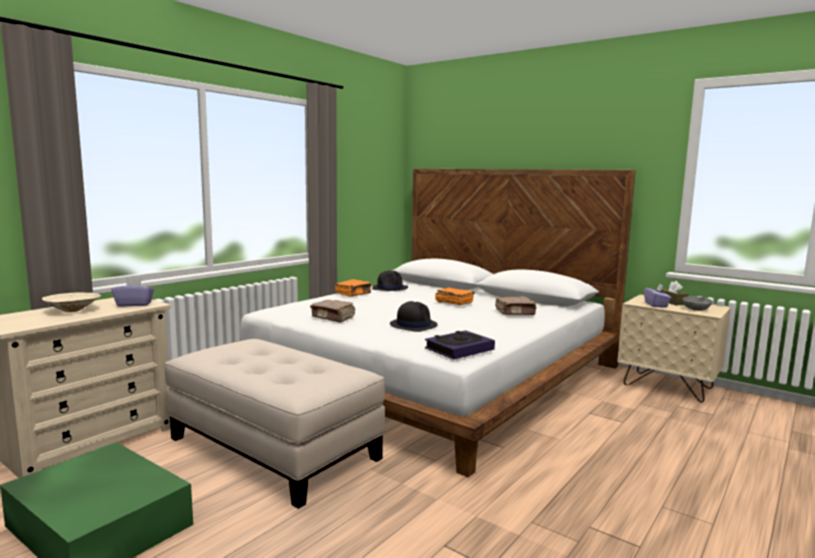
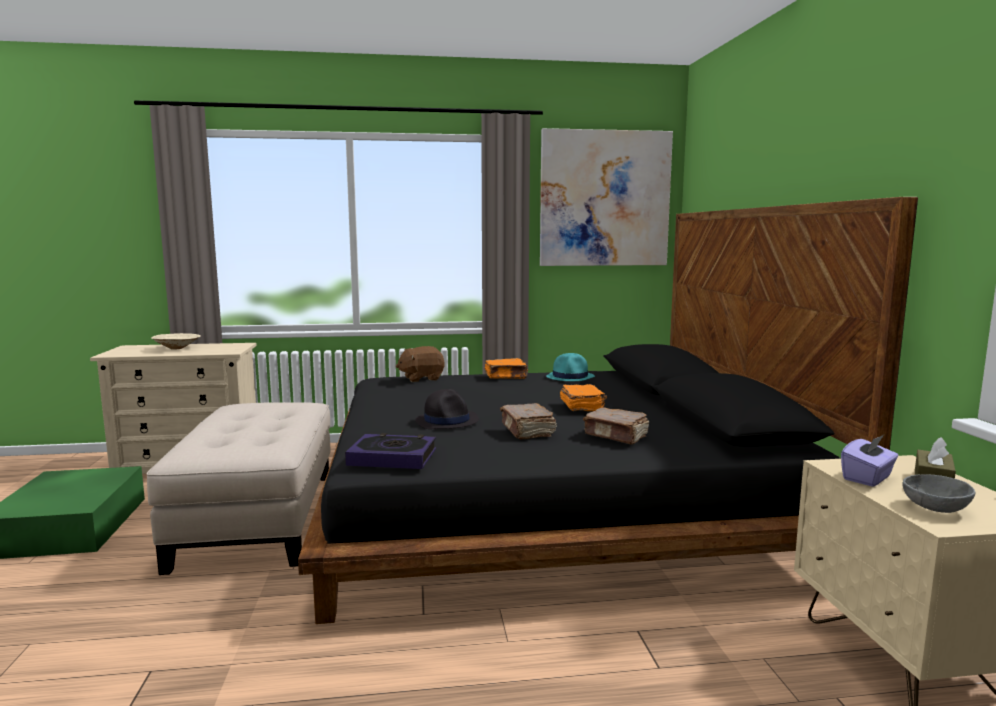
camera: 45 degrees right, 0 degrees up
(134, 304) = (222, 350): purple tissue box -> none
(305, 304) = (421, 378): none -> brown plush toy
(333, 318) = (401, 396): brown book -> brown book (527, 431)
(369, 156) = (604, 199): none -> picture
(390, 288) = (570, 377): black hat -> turquoise hat
(433, 374) = (549, 502): white bed -> black bed

